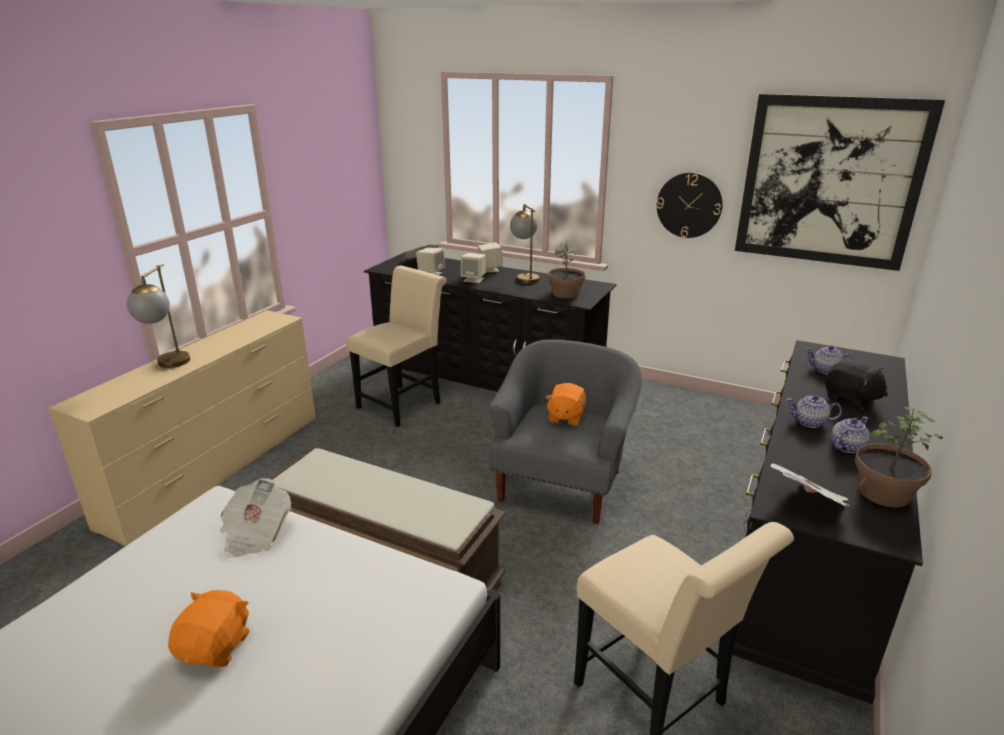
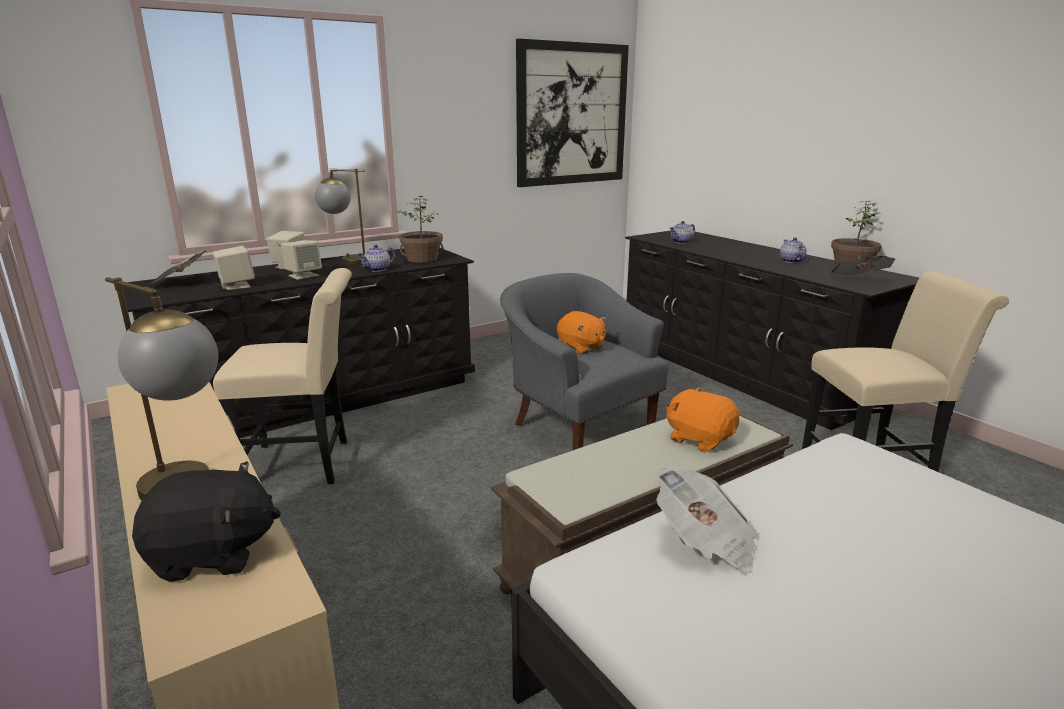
camera: 60 degrees left, 5 degrees down
(216, 647) = (944, 604): orange plush toy -> orange plush toy (699, 439)
(403, 403) = (306, 463): beige chair -> beige chair turned 105 degrees clockwise
(689, 205) = (474, 151): wall clock -> none
(810, 422) = (753, 260): teapot -> teapot (378, 269)
(851, 399) = (728, 247): black plush toy -> black plush toy (213, 554)

